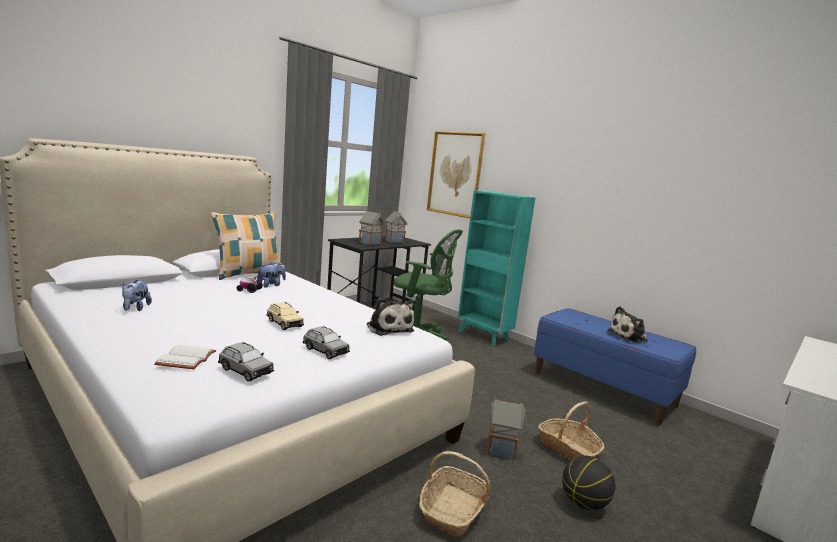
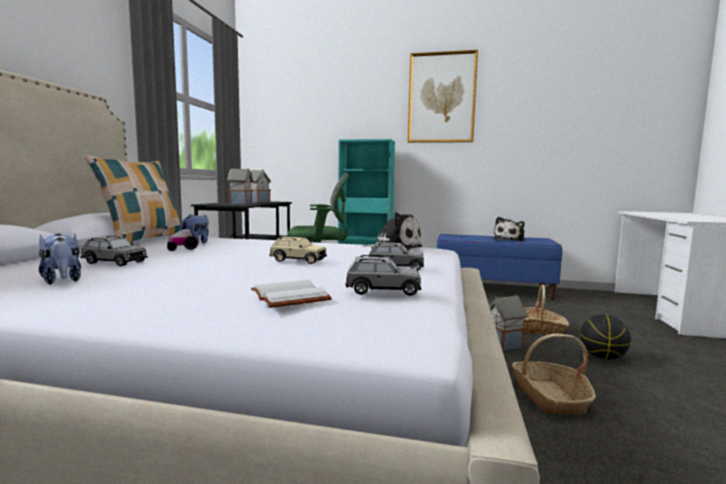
camera: 30 degrees left, 5 degrees down
(186, 297) = (114, 262): none -> grey toy car
(455, 174) = (301, 131): picture -> picture (441, 98)

